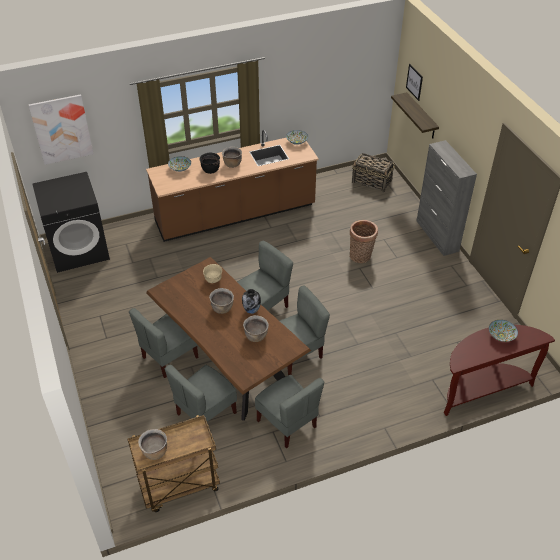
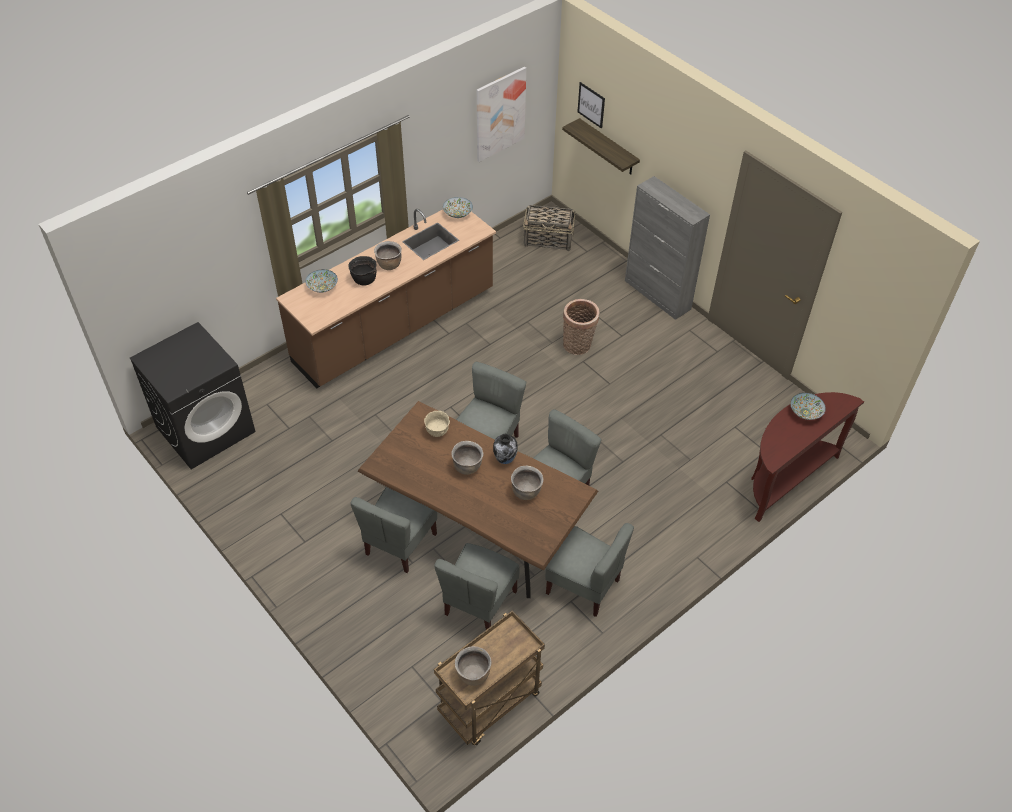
camera: 20 degrees left, 5 degrees up
(62, 129) = (161, 275): picture -> picture (500, 114)

